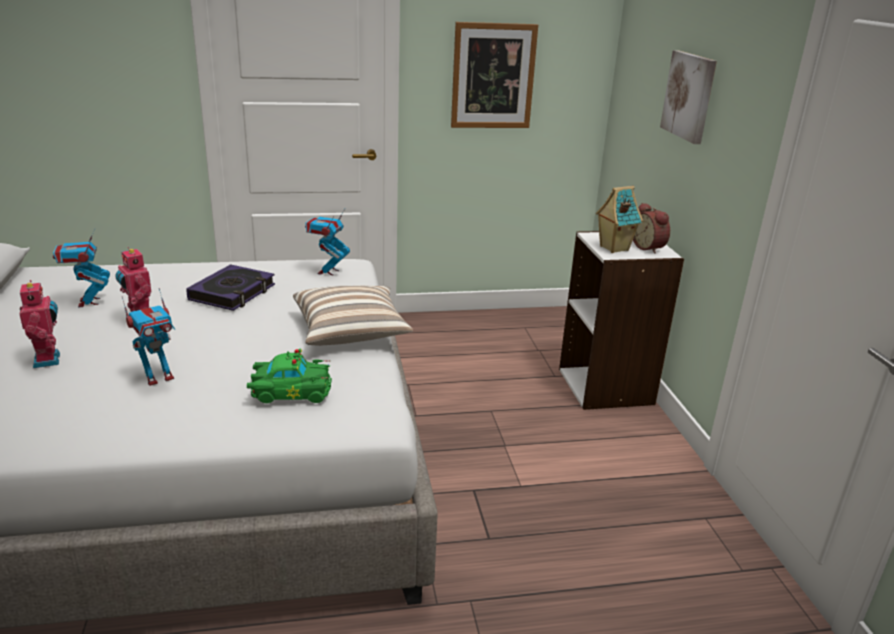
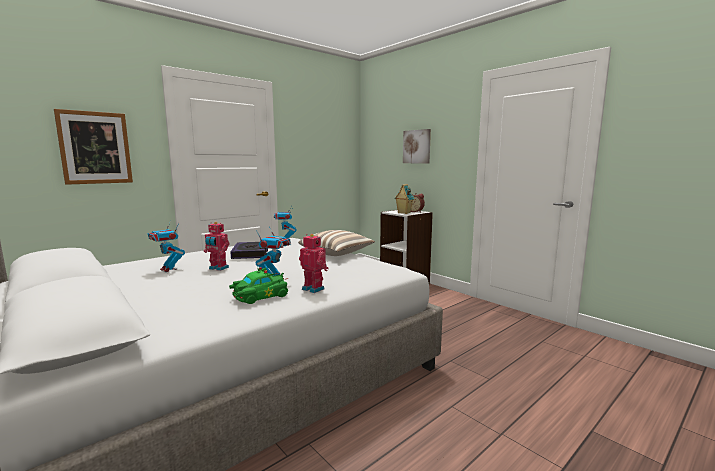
camera: 30 degrees left, 15 degrees down
(49, 360) = (192, 289): toy robot -> toy robot (314, 288)
(289, 391) = (352, 269): green toy car -> green toy car (259, 296)
(493, 76) = (315, 153): picture -> picture (95, 148)

